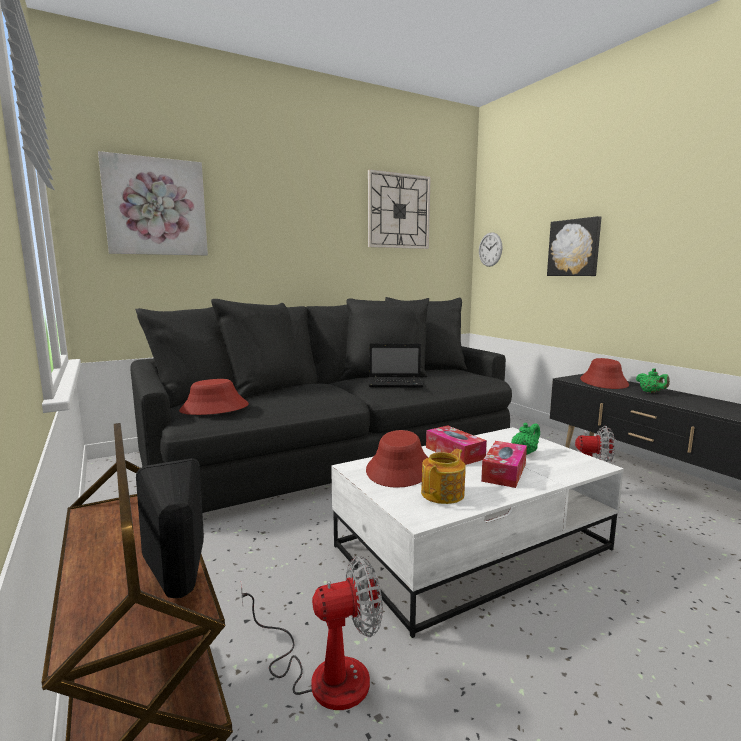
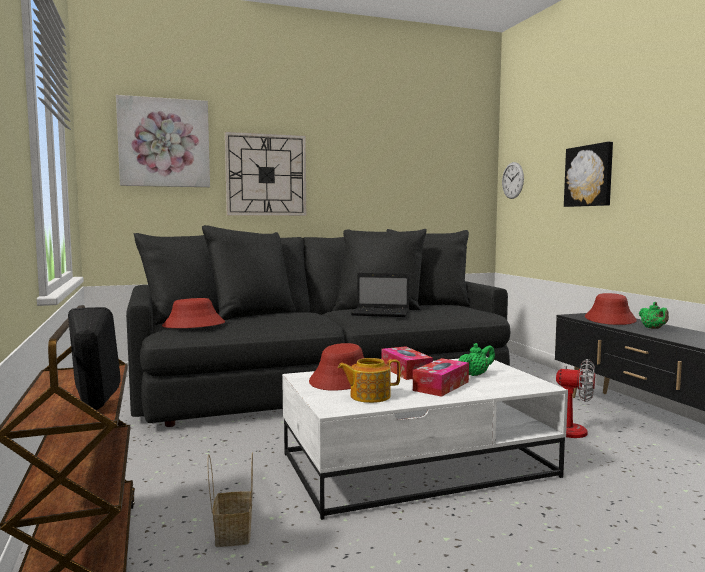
camera: 10 degrees right, 5 degrees down
(322, 673) = (232, 533): fan -> basket
(398, 211) = (409, 142): wall clock -> wall clock (266, 175)
(443, 493) = (369, 396): teapot -> teapot turned 150 degrees counterclockwise

